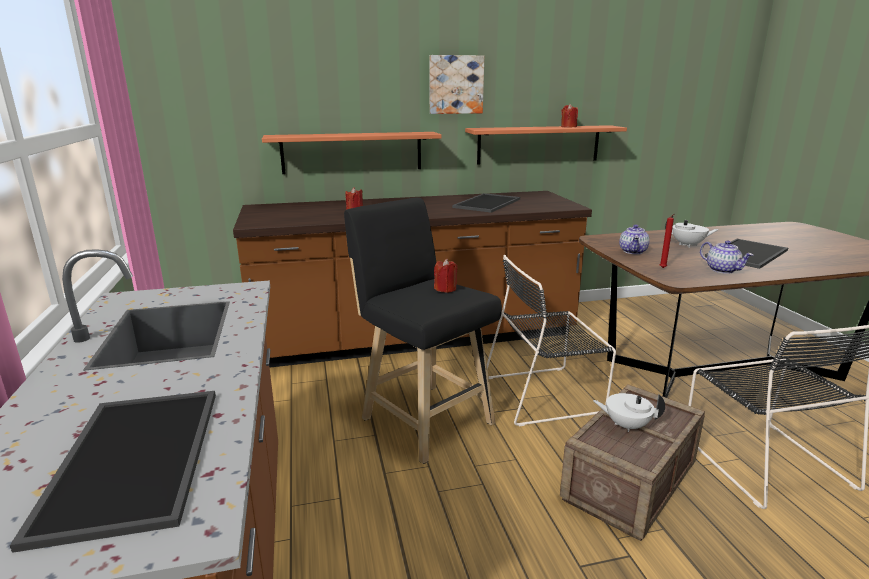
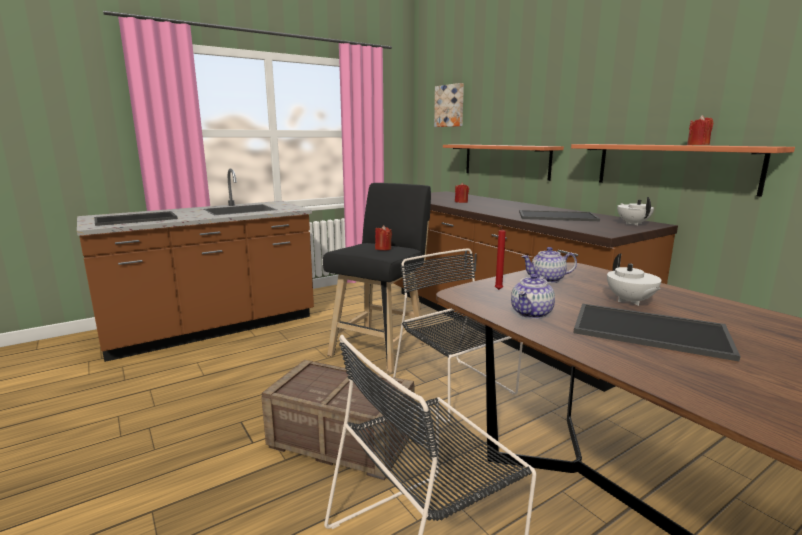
camera: 70 degrees right, 5 degrees down
(455, 84) = (586, 100): picture -> picture (450, 106)
(626, 425) = (338, 381): white teapot -> white teapot (633, 223)

